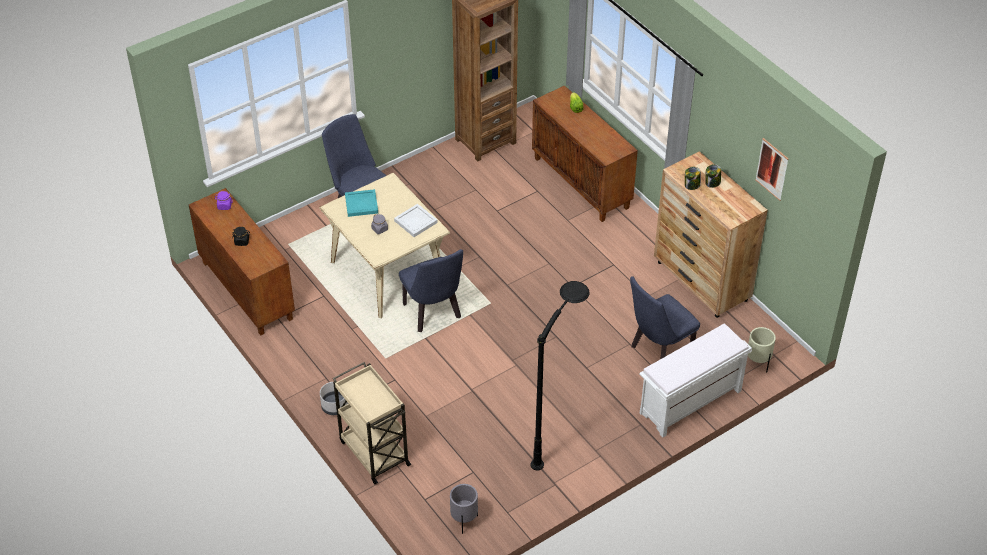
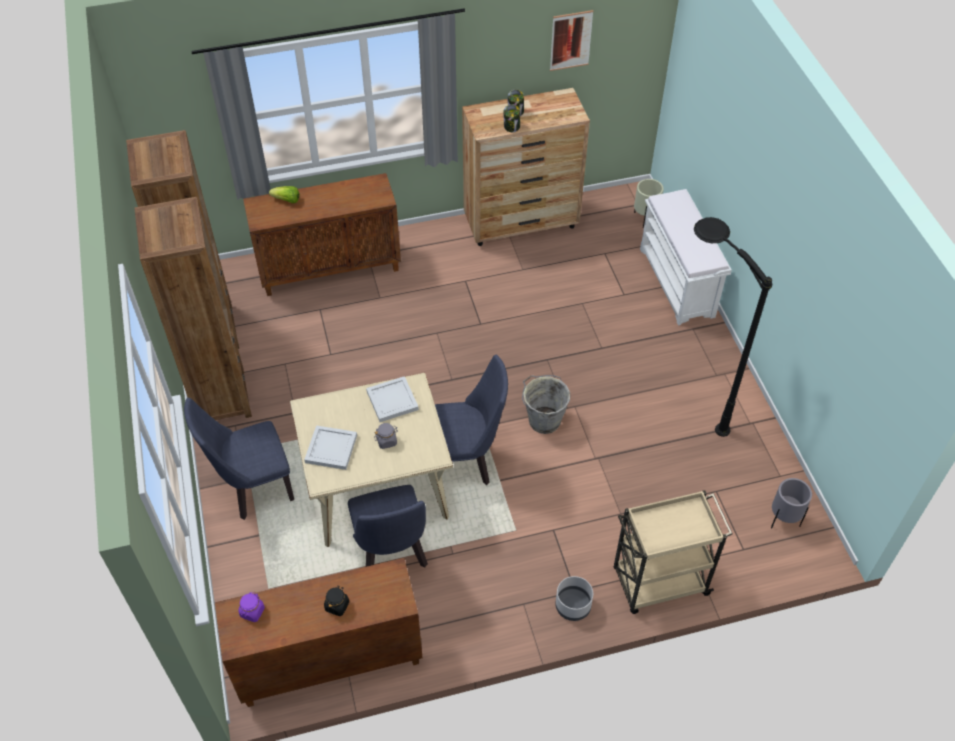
camera: 70 degrees left, 5 degrees up
(361, 204) = (330, 449): turquoise tray -> white tray
(429, 168) = (221, 398): none -> brown bookcase
(493, 349) = (543, 420): none -> grey bucket
(658, 353) = (603, 285): blue chair -> blue chair (392, 556)

